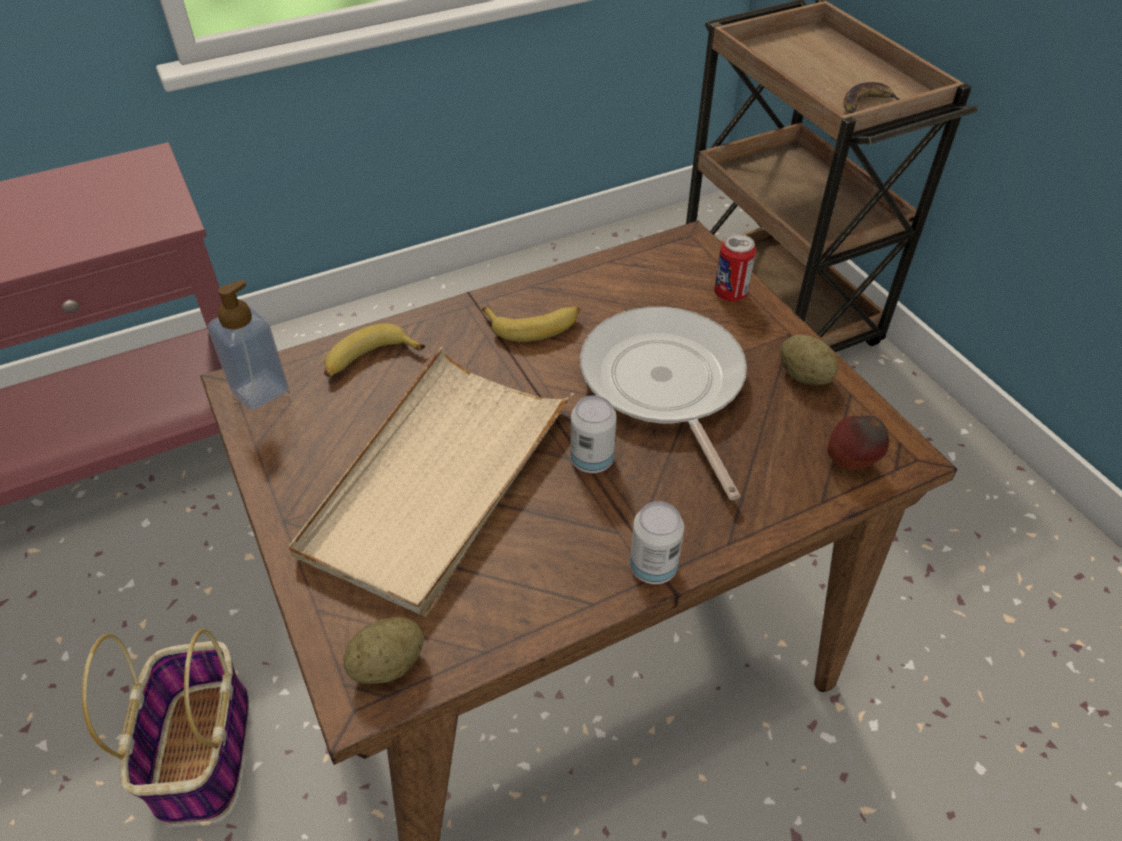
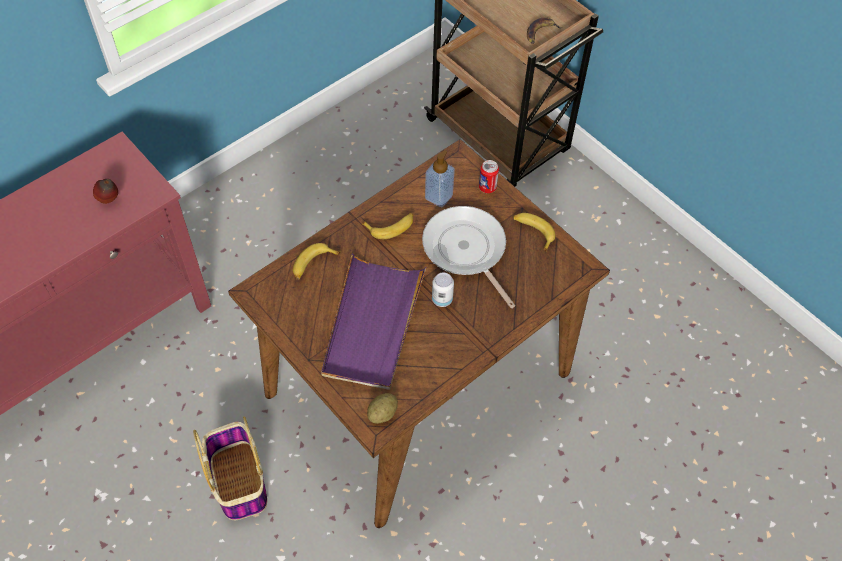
camera: 15 degrees left, 10 degrees up
(260, 390) = (264, 293): soap dispenser -> soap dispenser (438, 197)
(437, 480) = (372, 324): beige tray -> purple tray
(653, 567) = (483, 347): can -> none
(804, 376) = (533, 232): potato -> banana
(850, 463) = (561, 277): apple -> apple (109, 199)

